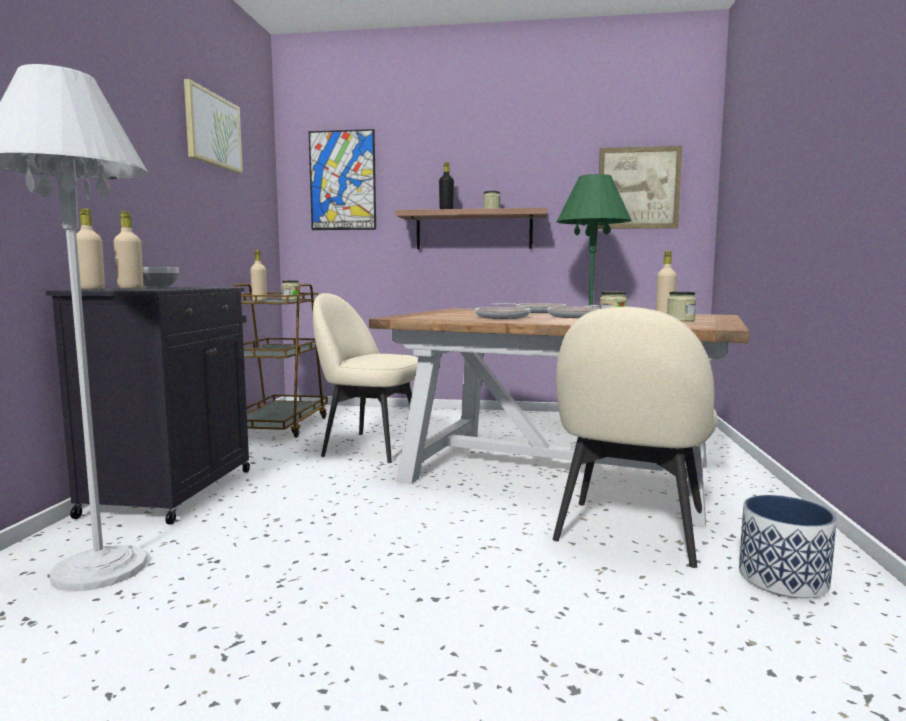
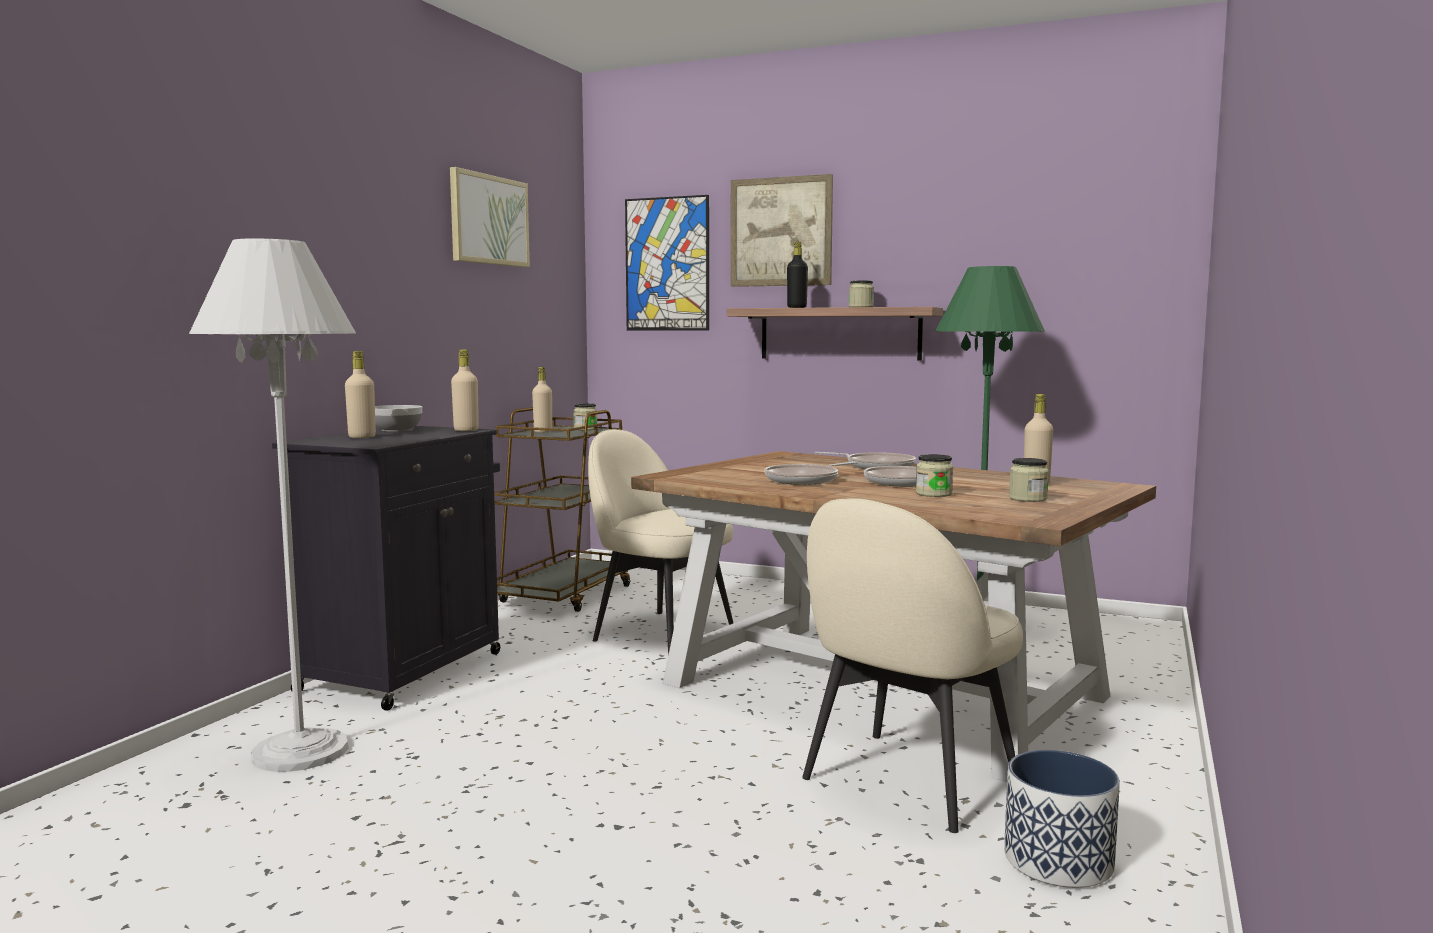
camera: 15 degrees right, 0 degrees up
(91, 289) = (319, 439): beige bottle -> beige bottle (466, 430)
(638, 188) = (1081, 274): picture -> picture (781, 232)

